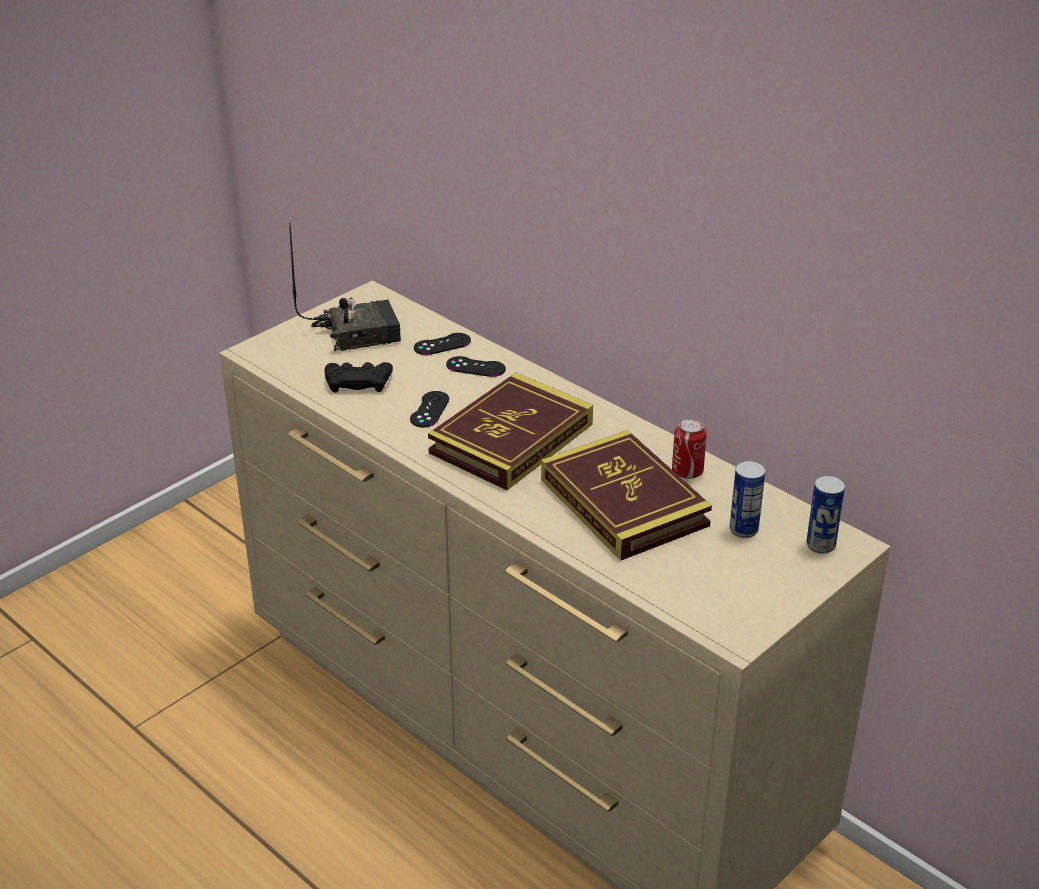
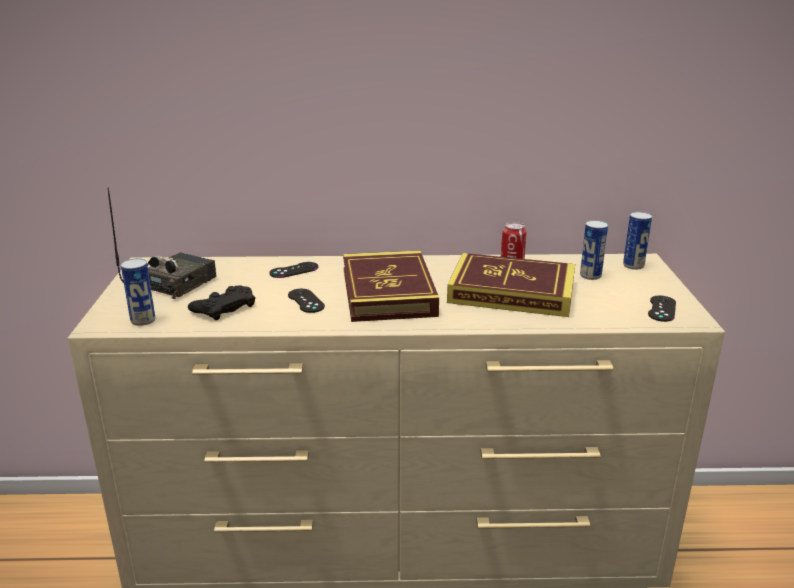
camera: 45 degrees left, 10 degrees down
(285, 363) = (143, 320): none -> can
(442, 344) = (248, 268): black game controller -> black game controller (662, 309)

